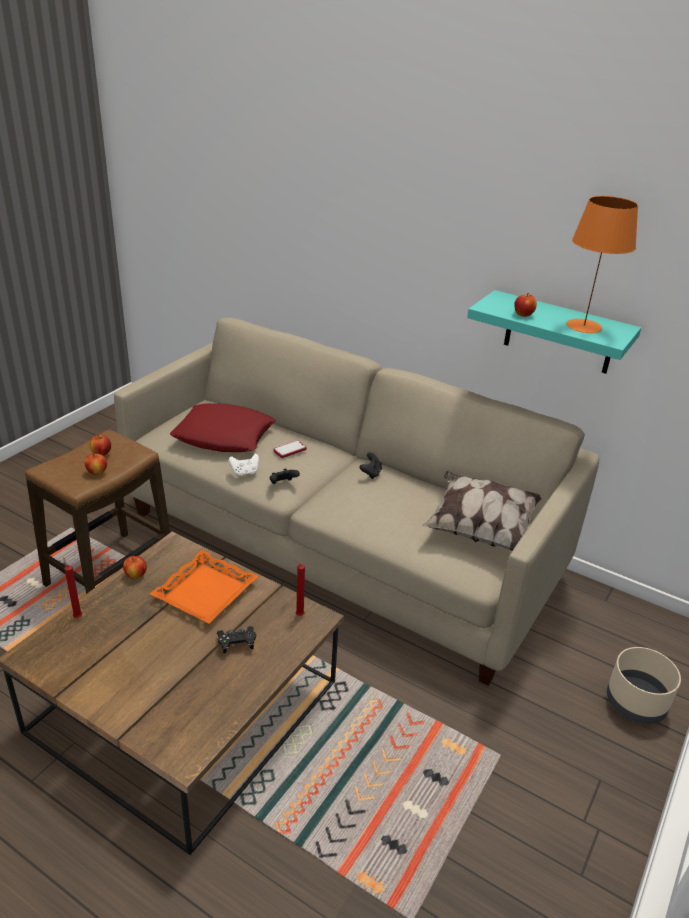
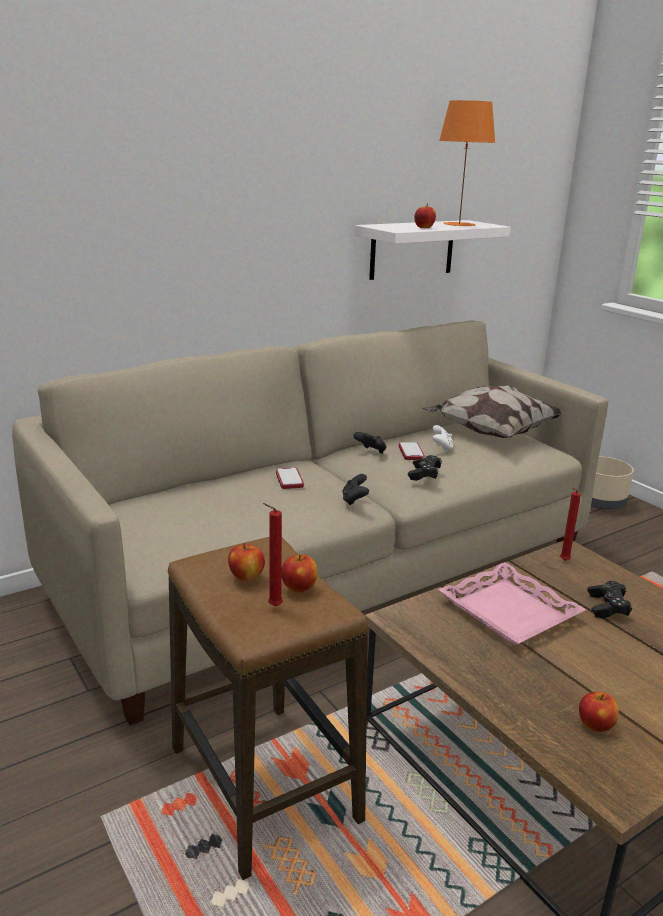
camera: 65 degrees left, 10 degrees down
(77, 616) = (534, 728): red candle -> red candle (272, 606)
(136, 575) = (454, 660): apple -> apple (595, 725)
(205, 592) = (508, 611): orange tray -> pink tray
(224, 436) = (214, 511): red pillow -> none
(245, 472) = (314, 515): white game controller -> white game controller (441, 448)
(346, 505) = (424, 474): none -> black game controller
(386, 492) = (411, 452): none -> phone
(559, 333) = (412, 249): turquoise shelf -> white shelf

